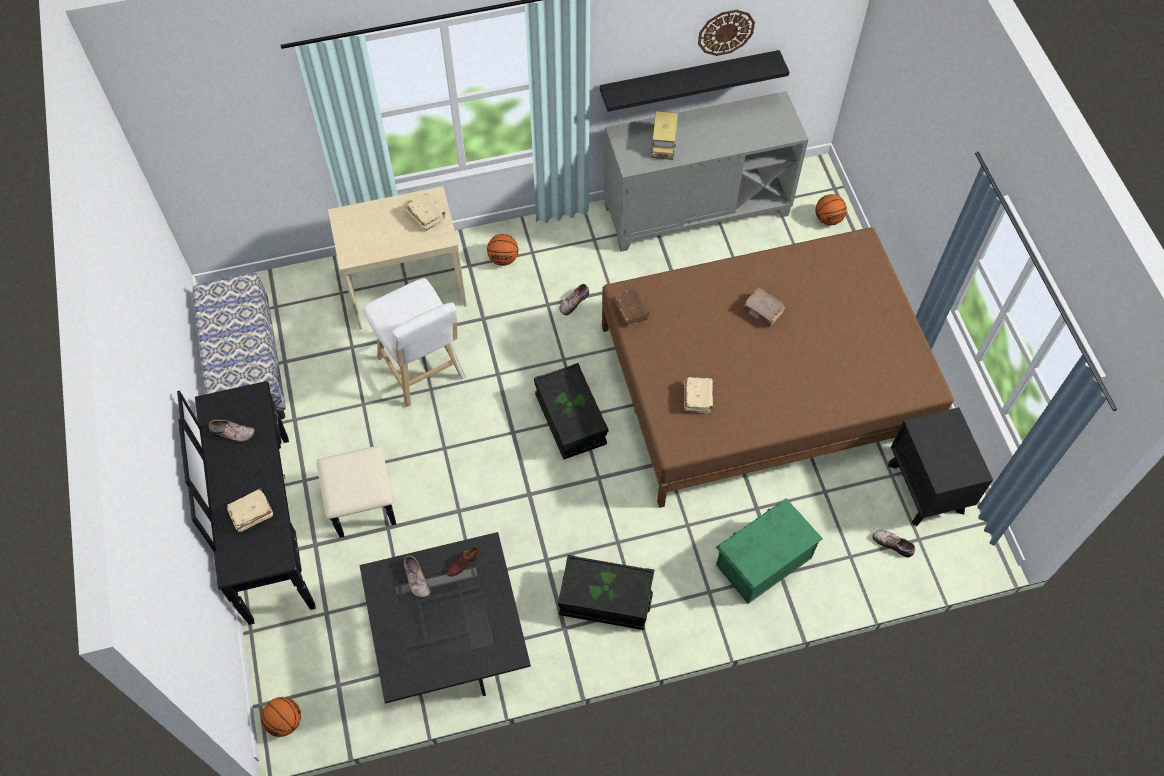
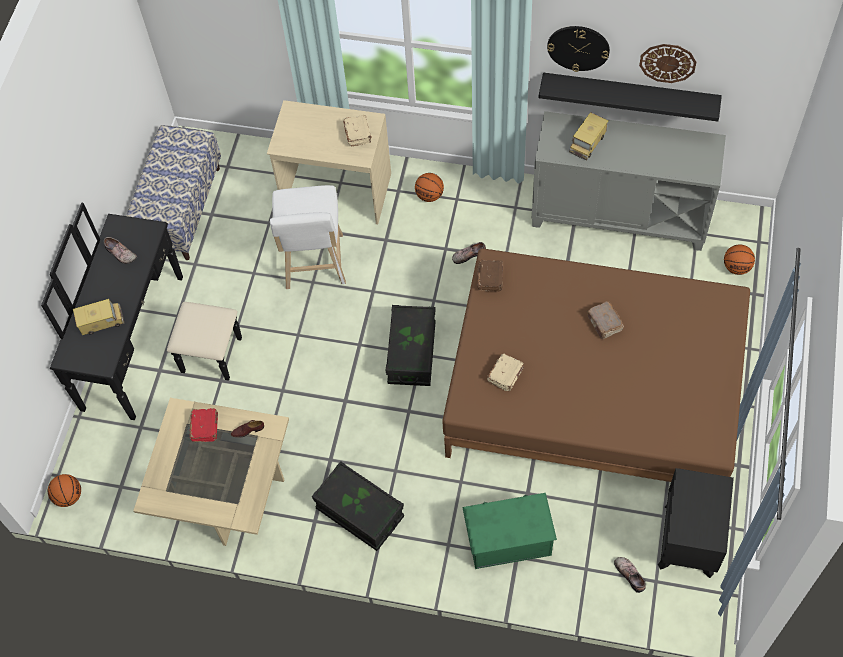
camera: 30 degrees right, 0 degrees up
(251, 514) = (101, 321): beige book -> toy truck
(415, 580) = (205, 427): shoe -> red book
(450, 636) = (223, 487): black coffee table -> beige coffee table
(635, 45) = (578, 47): none -> wall clock

